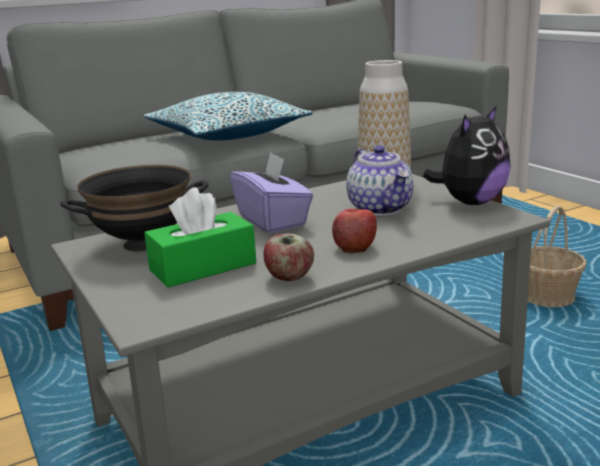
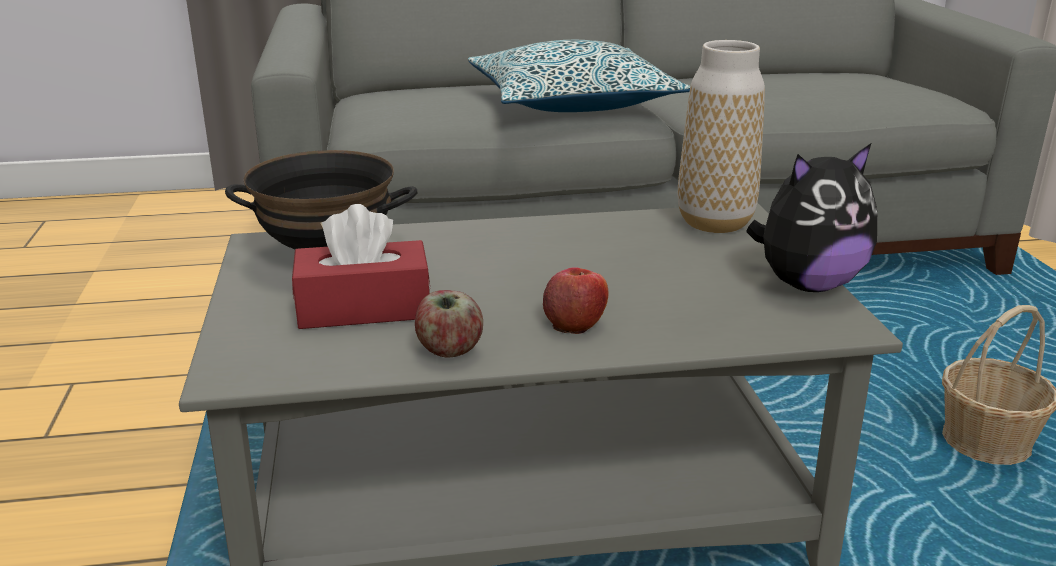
camera: 20 degrees right, 5 degrees up
(203, 267) = (364, 308): green tissue box -> red tissue box
(273, 220) = (509, 256): purple tissue box -> none
(381, 208) = (669, 267): teapot -> none

